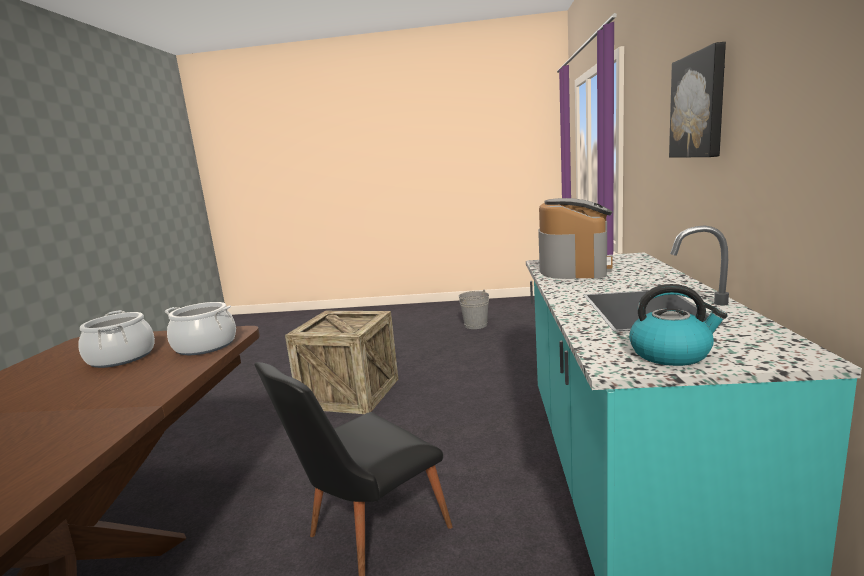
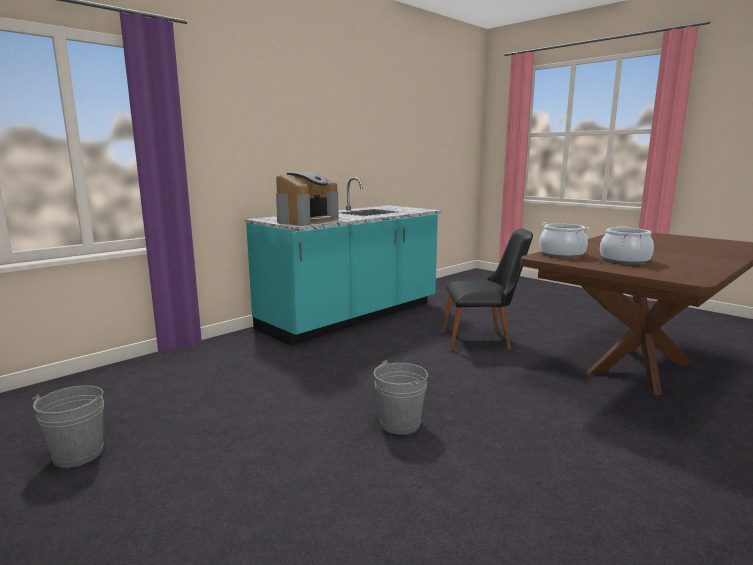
camera: 140 degrees left, 0 degrees up
(350, 393) = (400, 423): crate -> grey bucket
(575, 267) = (307, 220): coffee machine -> coffee machine turned 150 degrees clockwise
(671, 354) = (410, 209): kettle -> none
(699, 105) = (293, 123): picture -> none

